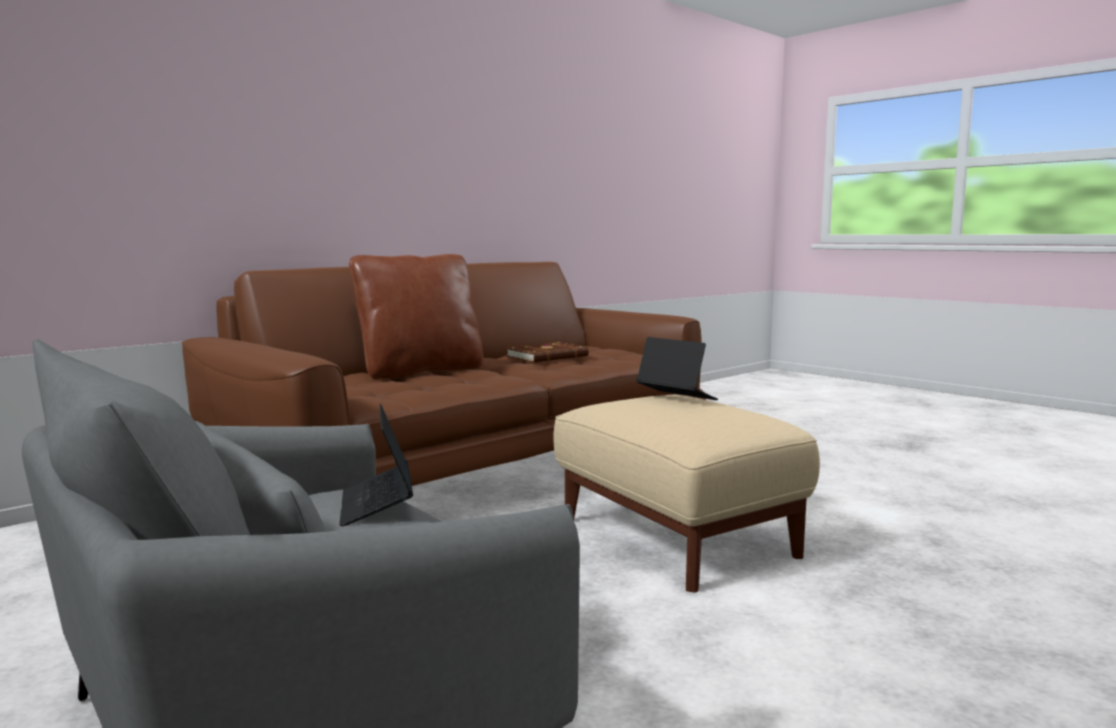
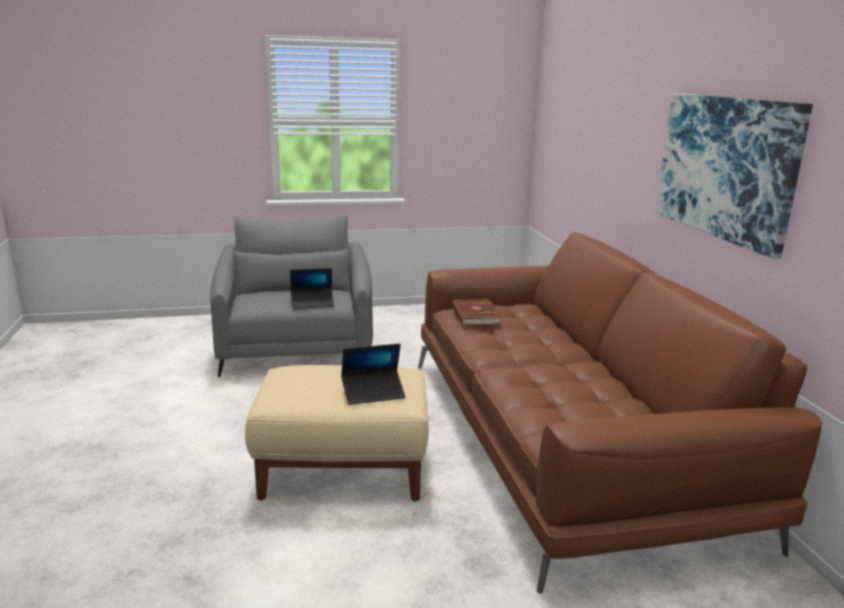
camera: 120 degrees right, 10 degrees up
(377, 505) = (312, 303): laptop -> laptop turned 150 degrees clockwise
(414, 158) = (725, 167): none -> picture
(420, 371) = (550, 336): brown pillow -> none
(548, 357) = (575, 387): brown book -> brown book (474, 315)

